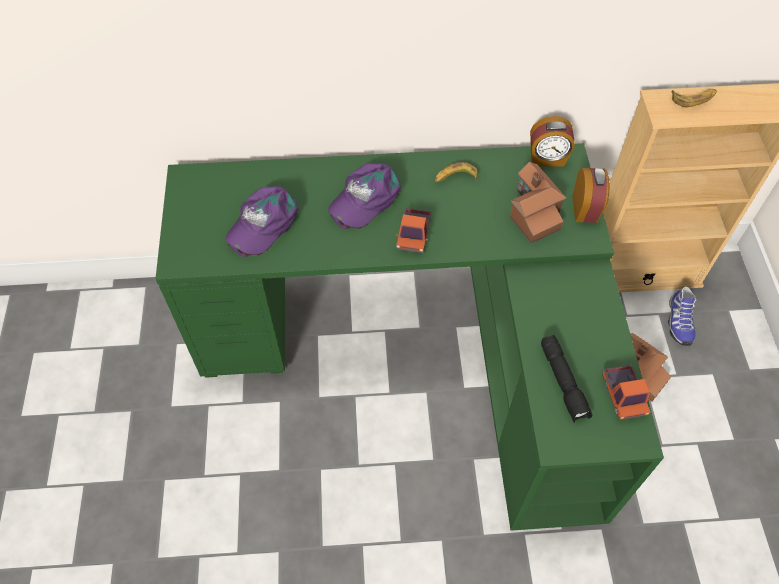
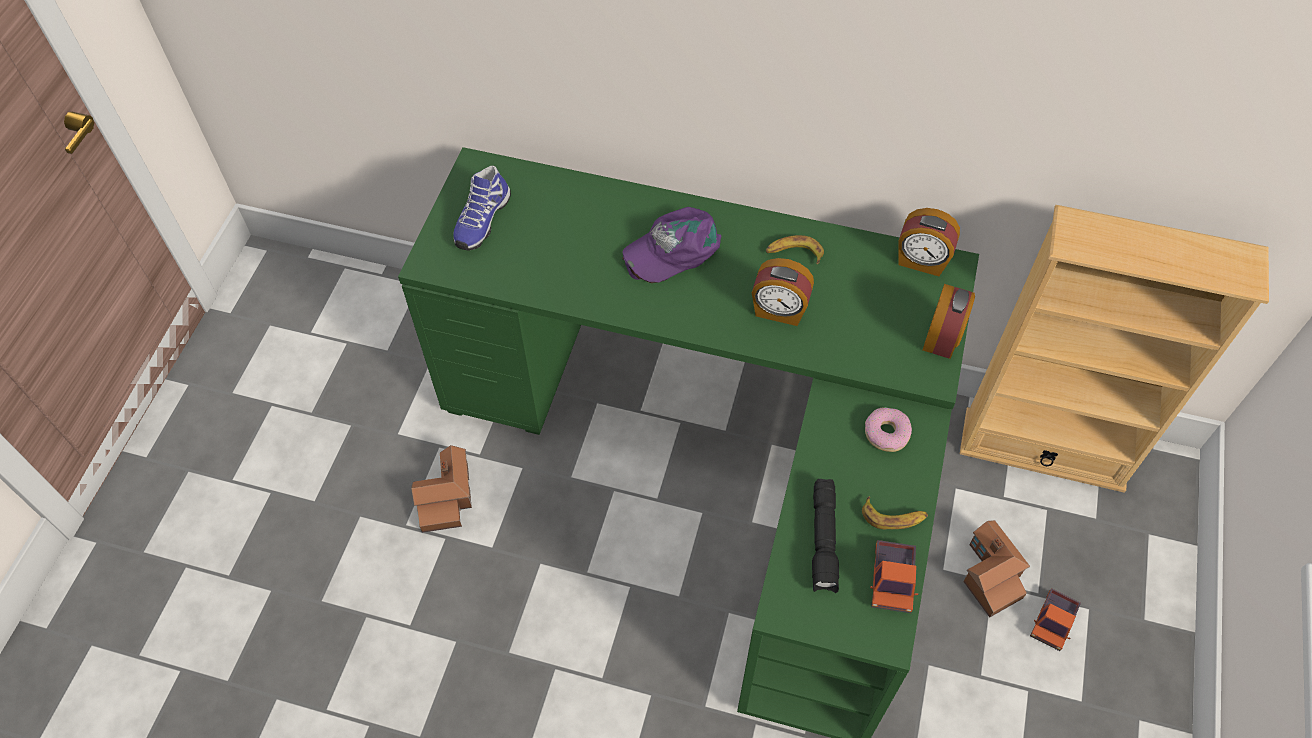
camera: 20 degrees right, 0 degrees up
(263, 223) = (542, 246): purple cap -> none
(413, 234) = (713, 309): toy truck -> toy truck (1052, 622)
(462, 222) = (779, 311): none -> alarm clock
(533, 212) = (873, 322): toy house -> toy house (446, 497)
(573, 289) = (887, 433): none -> donut
(678, 322) = (1070, 527): shoe -> shoe (481, 220)
(693, 99) = (1121, 234): banana -> banana (893, 517)

